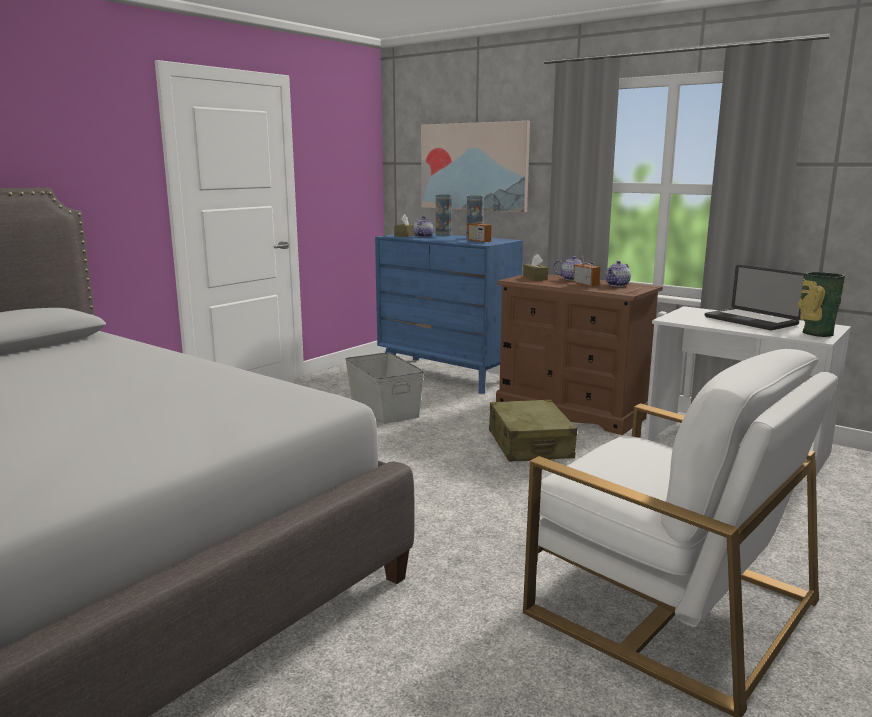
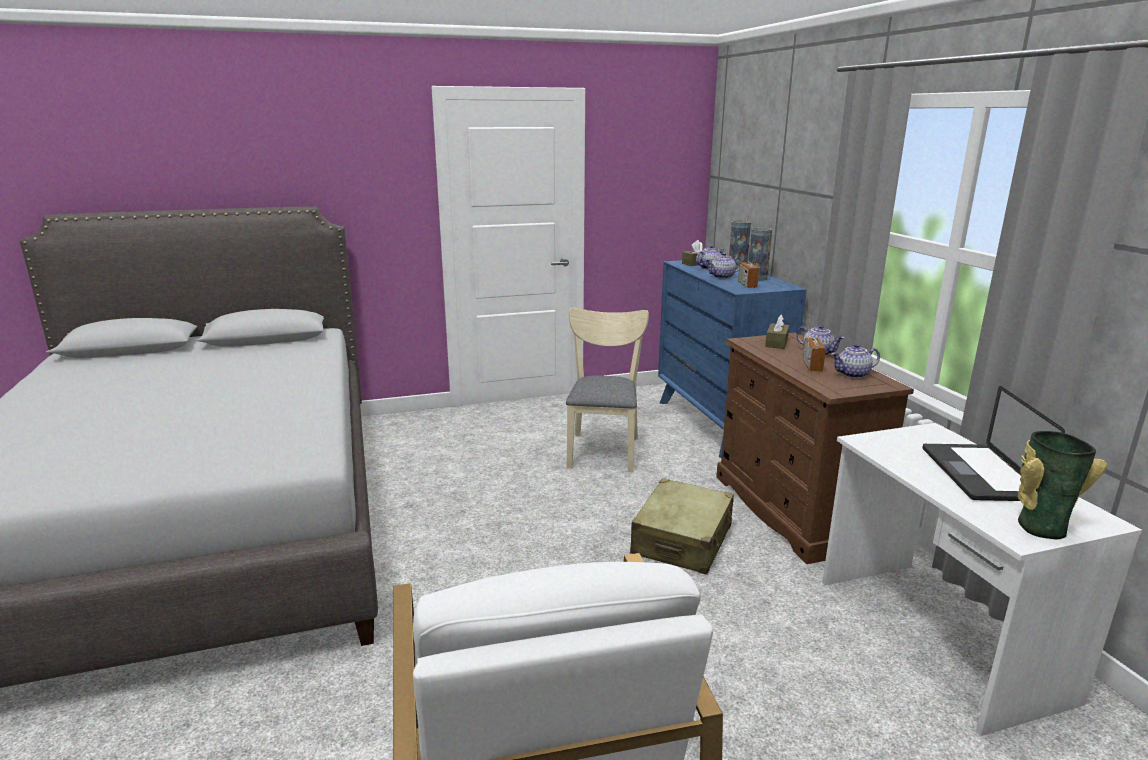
camera: 35 degrees right, 5 degrees up
(384, 408) = (603, 448): grey storage box -> beige chair
(448, 239) = (722, 277): none -> teapot
(474, 166) = (776, 192): picture -> none

